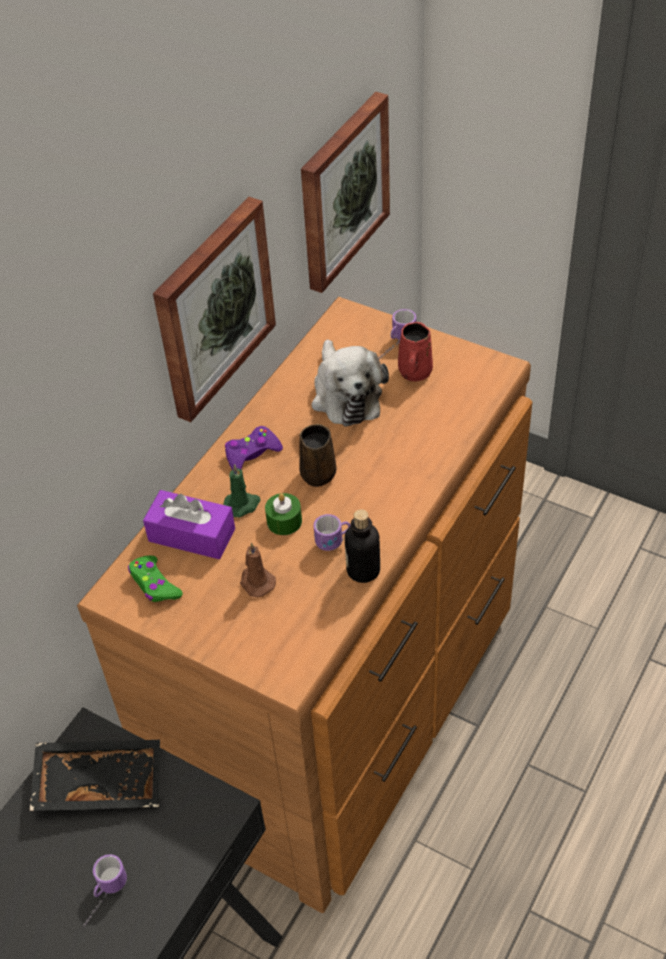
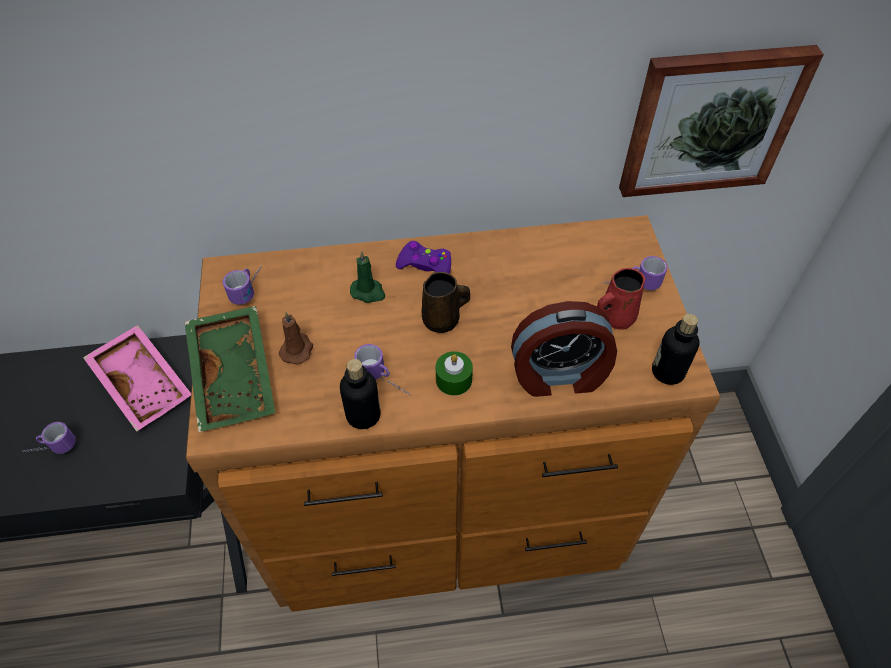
camera: 50 degrees right, 5 degrees up
(100, 781) = (144, 383): black tray -> pink tray
(154, 584) = (250, 288): green game controller -> mug
(192, 535) = (314, 280): purple tissue box -> none
(212, 308) = (462, 120): picture -> none
(243, 638) = (235, 376): none -> green tray
(284, 521) = (373, 329): green candle -> green candle (453, 380)
(345, 395) = (543, 286): plush toy -> none
(435, 435) = (559, 376): none -> alarm clock
(486, 375) = (668, 372): none -> bottle

